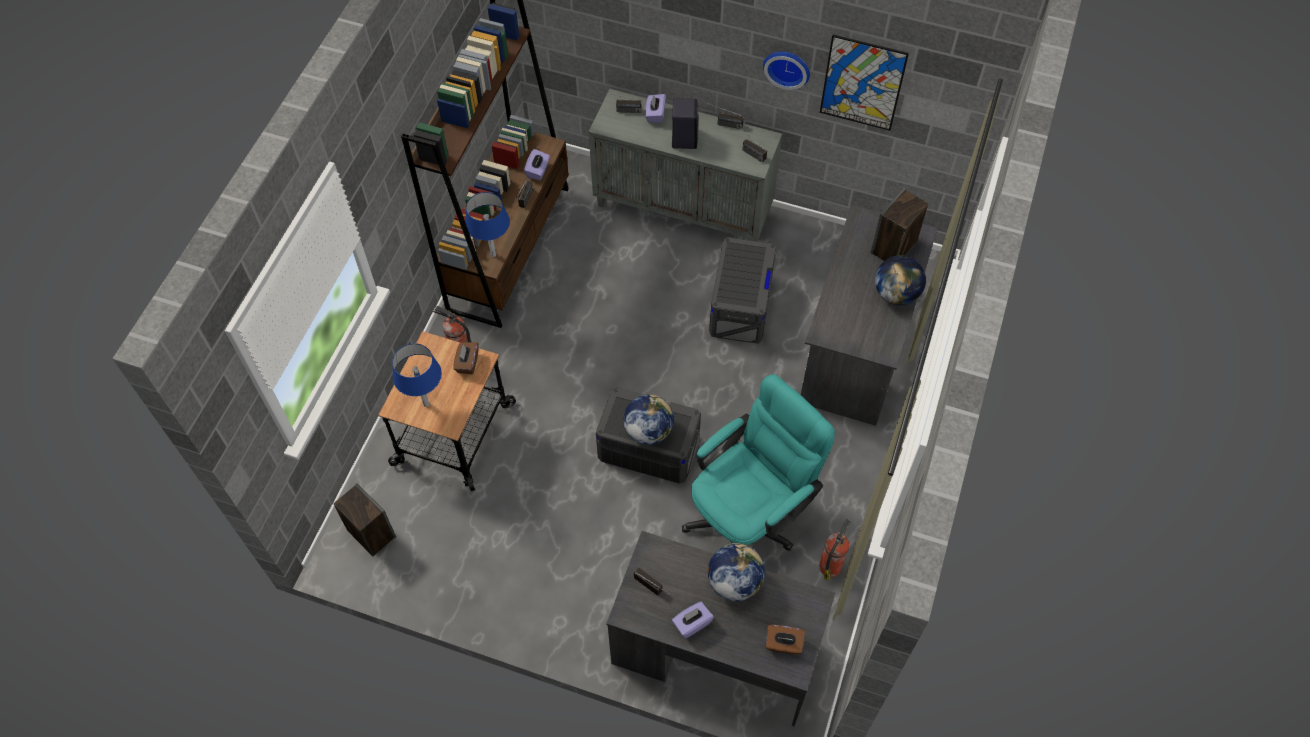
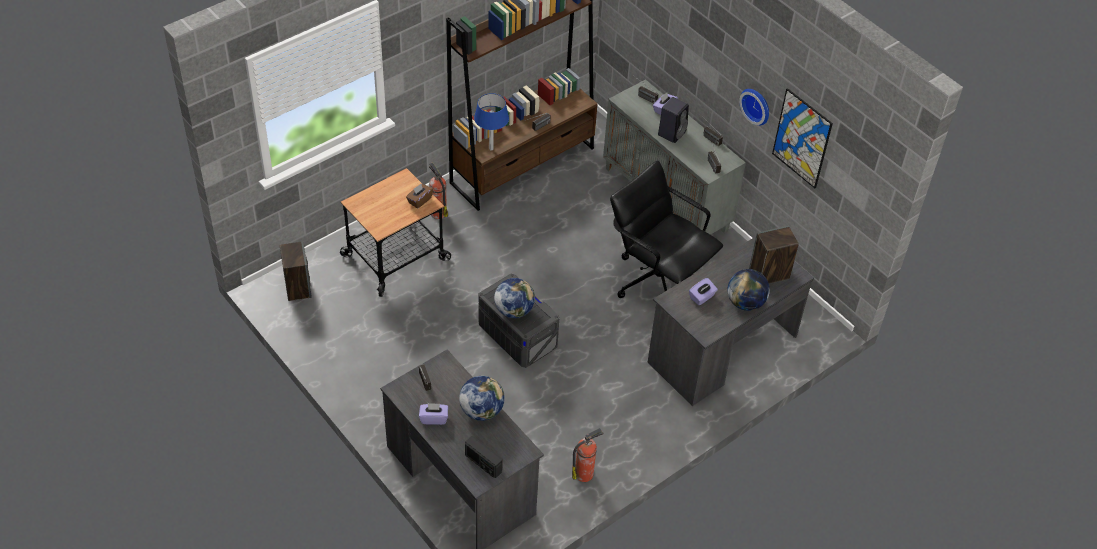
camera: 30 degrees right, 10 degrees down
(426, 404) = (375, 210): blue table lamp -> none
(538, 171) = (563, 113): purple tissue box -> purple tissue box (702, 297)
(740, 304) = (657, 280): grey storage box -> black office chair
(749, 516) = (553, 412): turquoise office chair -> none
(783, 644) = (483, 463): brown tissue box -> radio

